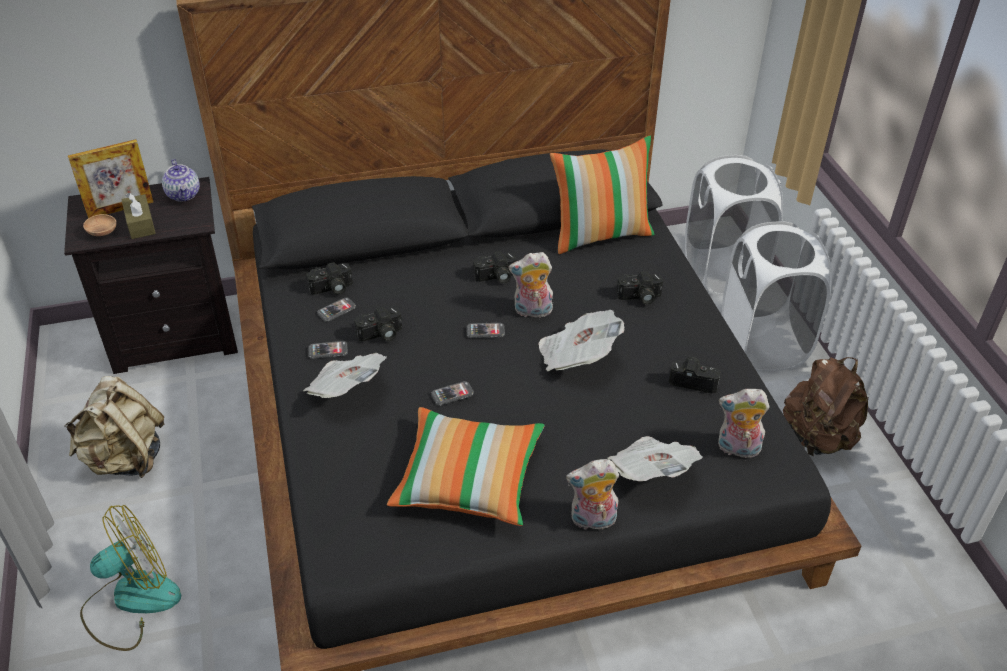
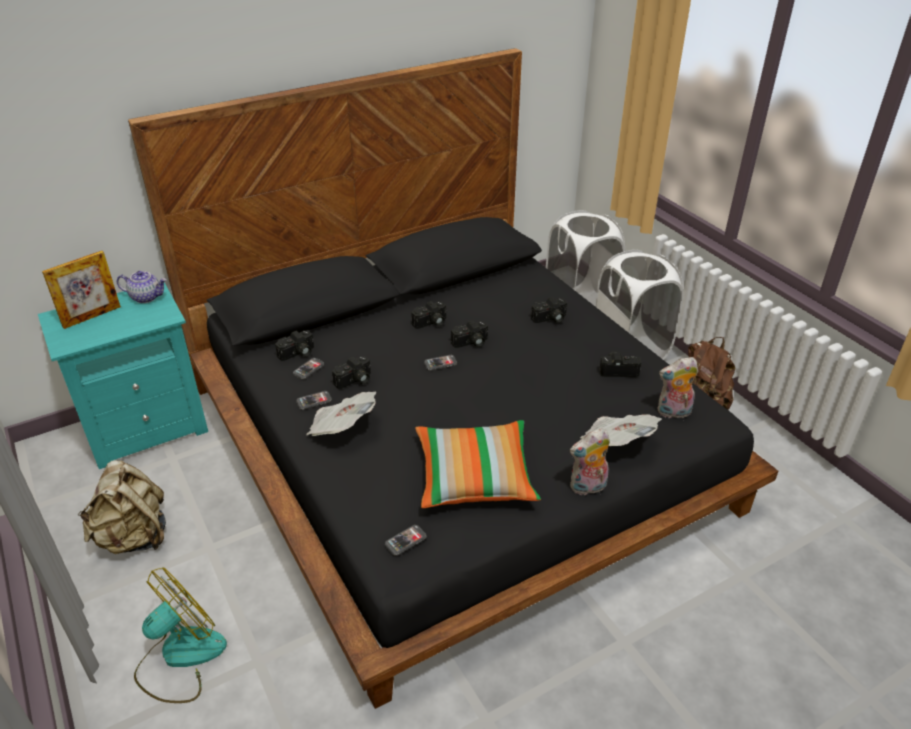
camera: 15 degrees left, 5 degrees down
(102, 232) = (81, 337): brown bowl -> none
(140, 224) = (115, 325): brown tissue box -> none
(176, 336) = (147, 428): black nightstand -> turquoise nightstand
(184, 195) = (146, 297): teapot -> teapot turned 45 degrees counterclockwise
(452, 394) = (434, 414): phone -> phone (405, 541)
(532, 312) = (471, 343): plush toy -> camera
(577, 356) = (521, 368): newspaper -> none
(601, 234) = (500, 280): pillow -> none

